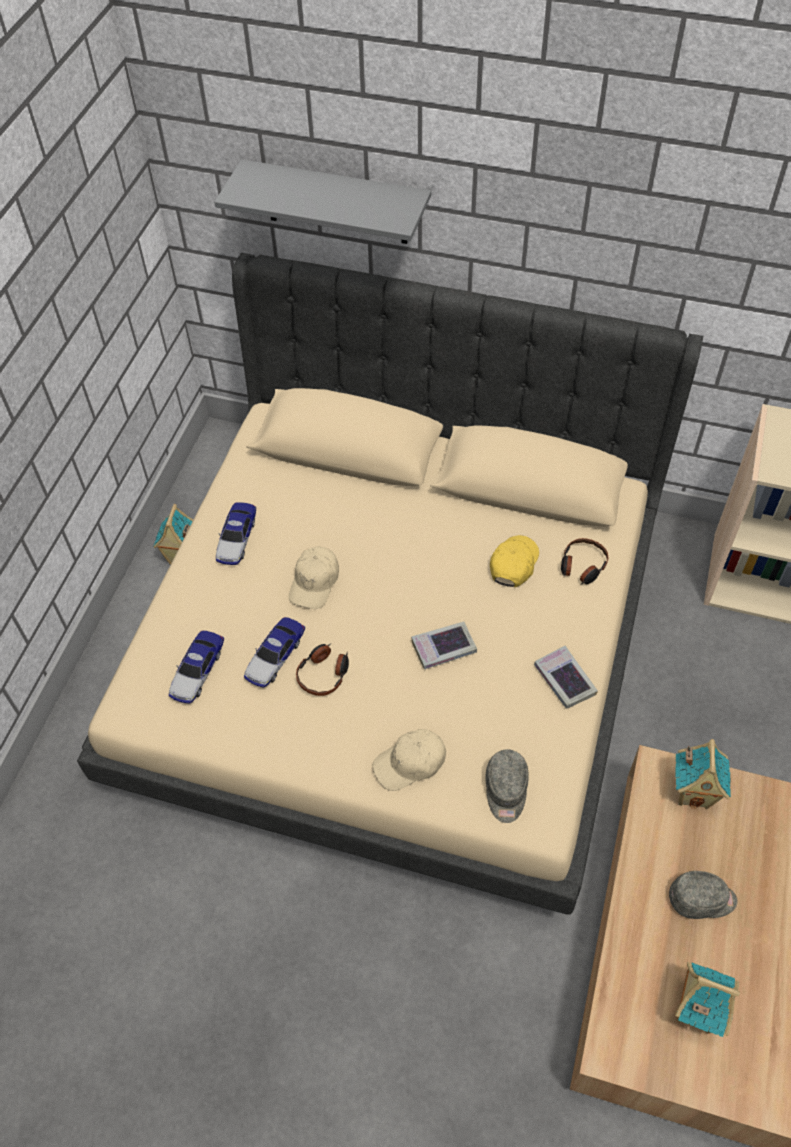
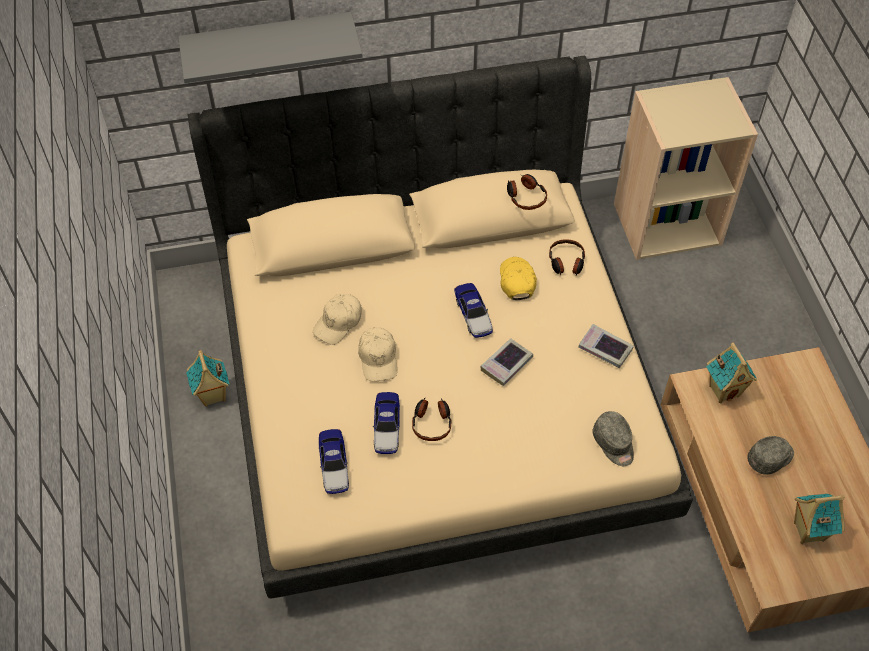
camera: 30 degrees left, 0 degrees up
(237, 538) = (292, 351): toy car -> toy car (473, 314)
(410, 763) = (536, 457): beige cap -> beige cap (338, 322)
(564, 473) = (525, 196): none -> headphones

